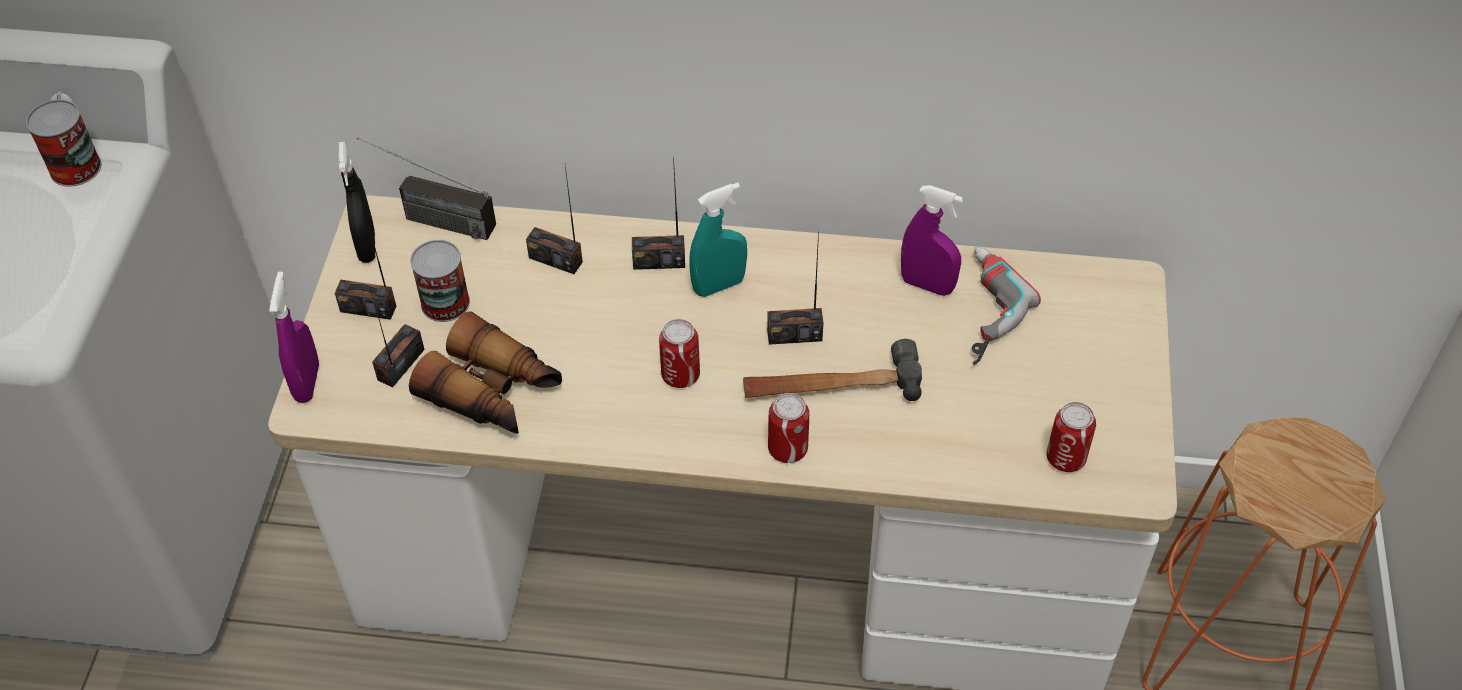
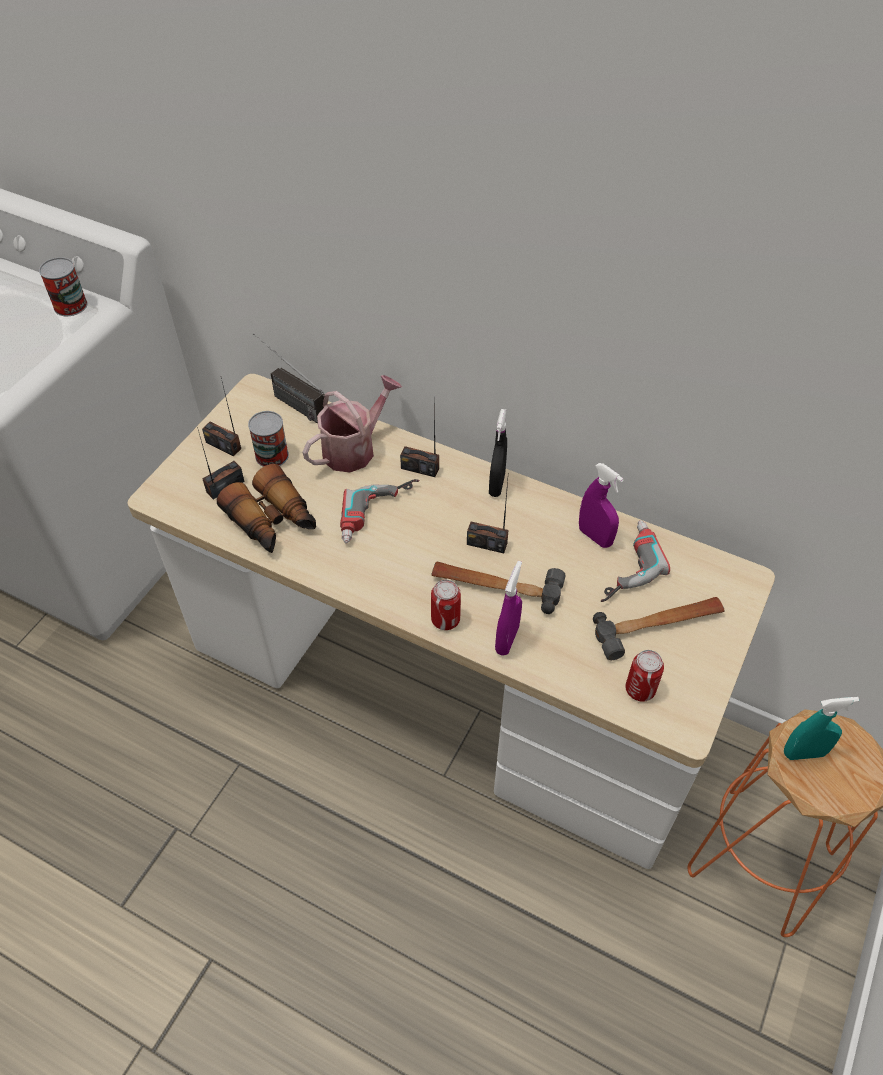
camera: 20 degrees right, 0 degrees up
(307, 382) = (164, 481): purple spray bottle -> purple spray bottle (507, 639)
(367, 246) = (242, 406): black spray bottle -> black spray bottle (496, 484)
(556, 259) = (354, 448): radio -> watering can
(636, 340) = (380, 515): none -> power drill
(680, 375) = (398, 547): can -> none
(719, 285) = (452, 495): turquoise spray bottle -> turquoise spray bottle (804, 753)
(1054, 373) = (658, 626): none -> hammer

